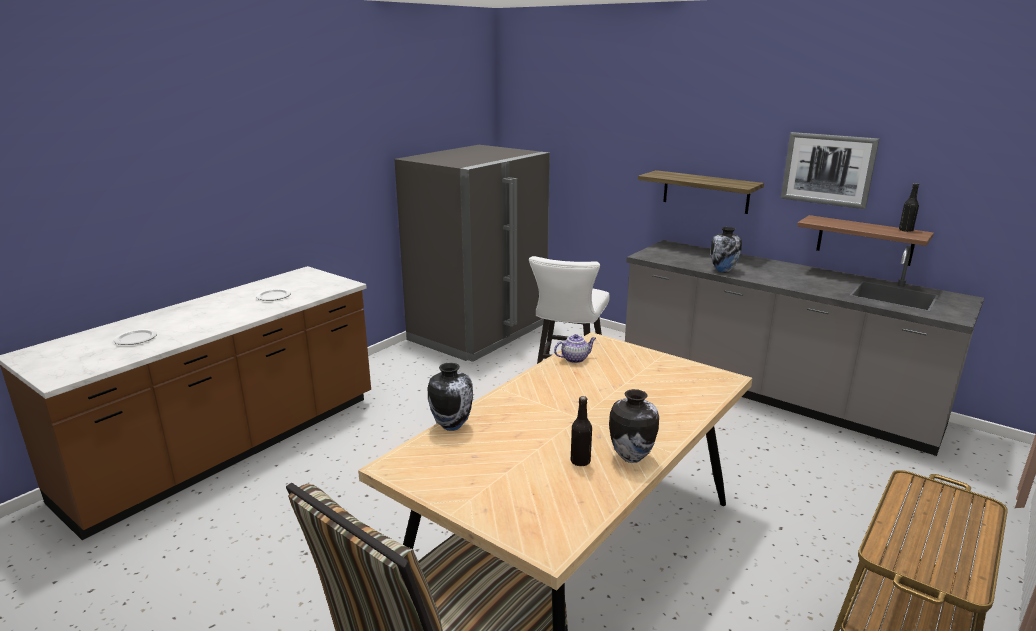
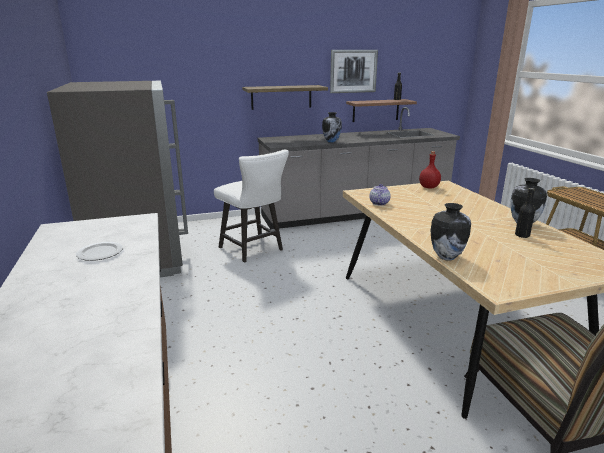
camera: 55 degrees left, 0 degrees up
(135, 339) = (68, 363): plate -> none
(690, 372) = (428, 187): none -> red bottle

